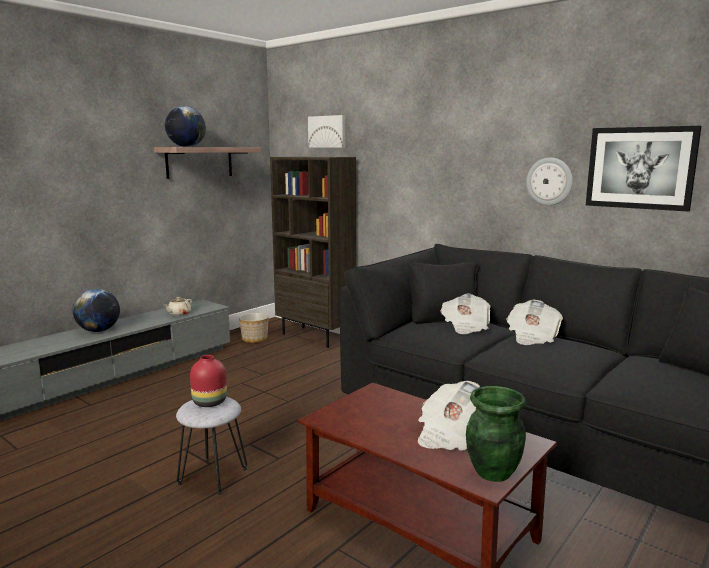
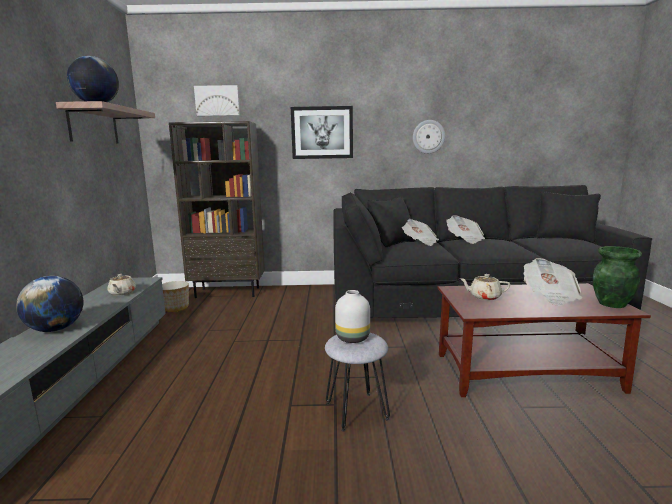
camera: 40 degrees left, 0 degrees up
(209, 402) = (352, 338): red vase -> white vase
(379, 409) = (484, 297): none -> beige teapot
(640, 168) = (486, 125): picture -> picture (322, 132)

